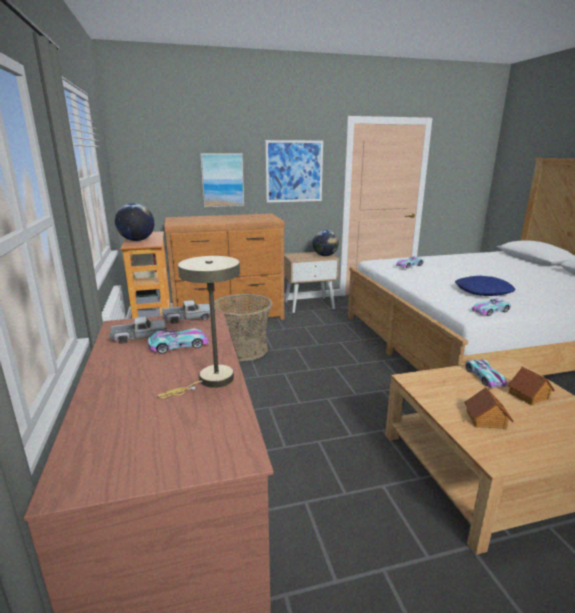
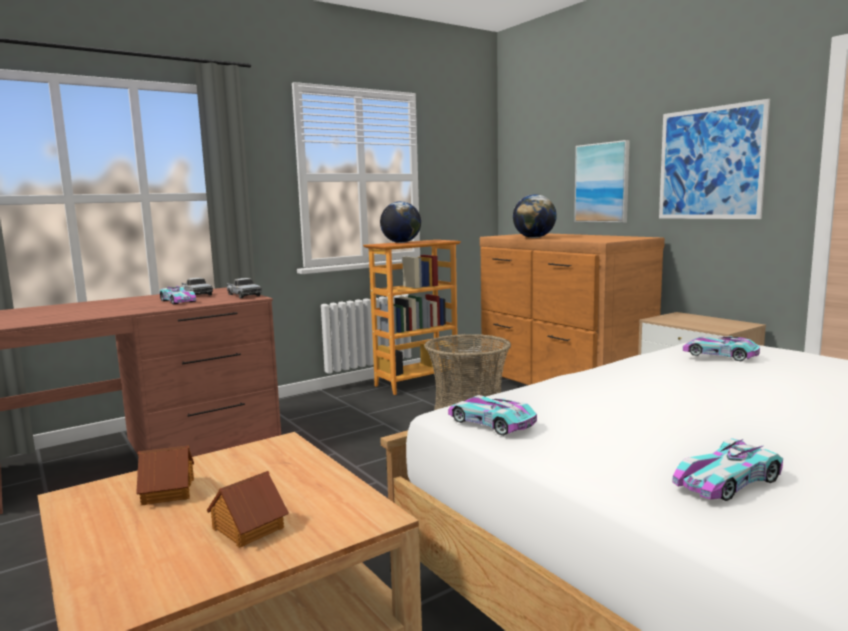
camera: 70 degrees right, 10 degrees down
(211, 381) = (105, 312): beige table lamp -> none
(325, 255) = (724, 326): globe -> globe (534, 238)
(483, 292) = (636, 417): blue pillow -> none
(484, 377) = (311, 491): toy car -> toy car (727, 481)

